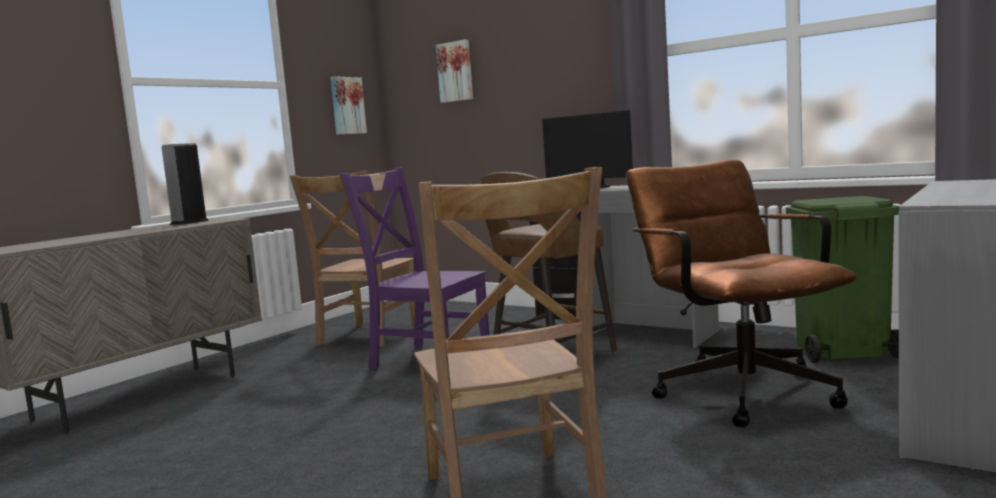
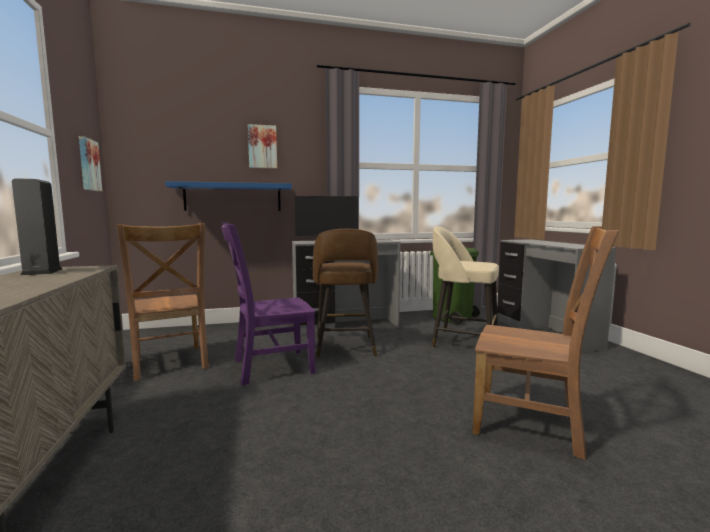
camera: 50 degrees left, 0 degrees up
(456, 71) = (191, 153): picture -> picture (262, 147)
(502, 126) = (233, 197): none -> blue shelf
(737, 388) = (463, 342): brown office chair -> beige stool

